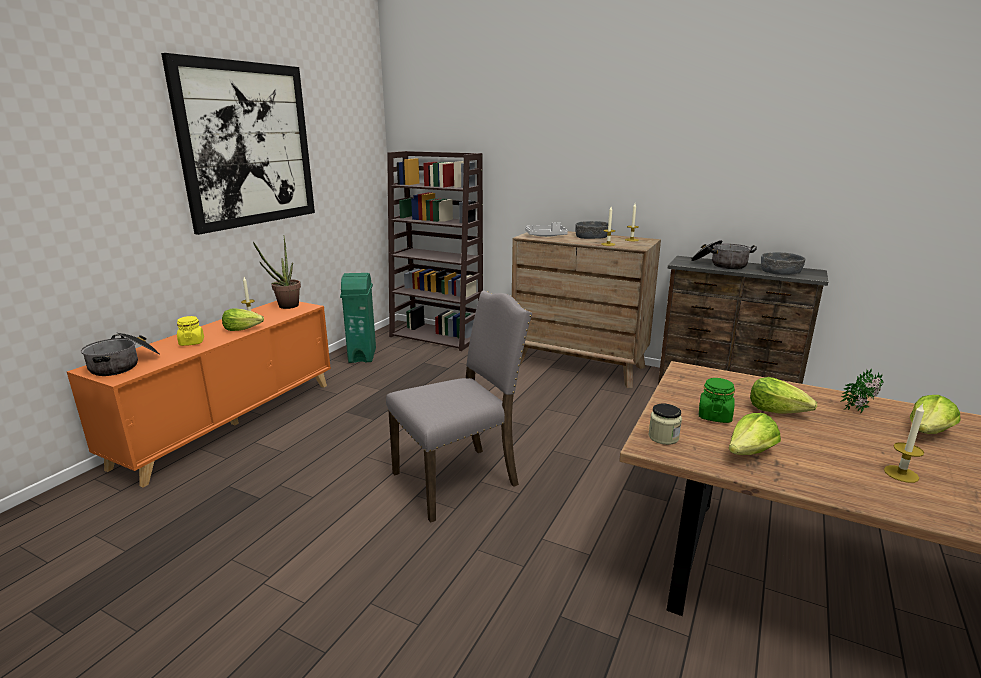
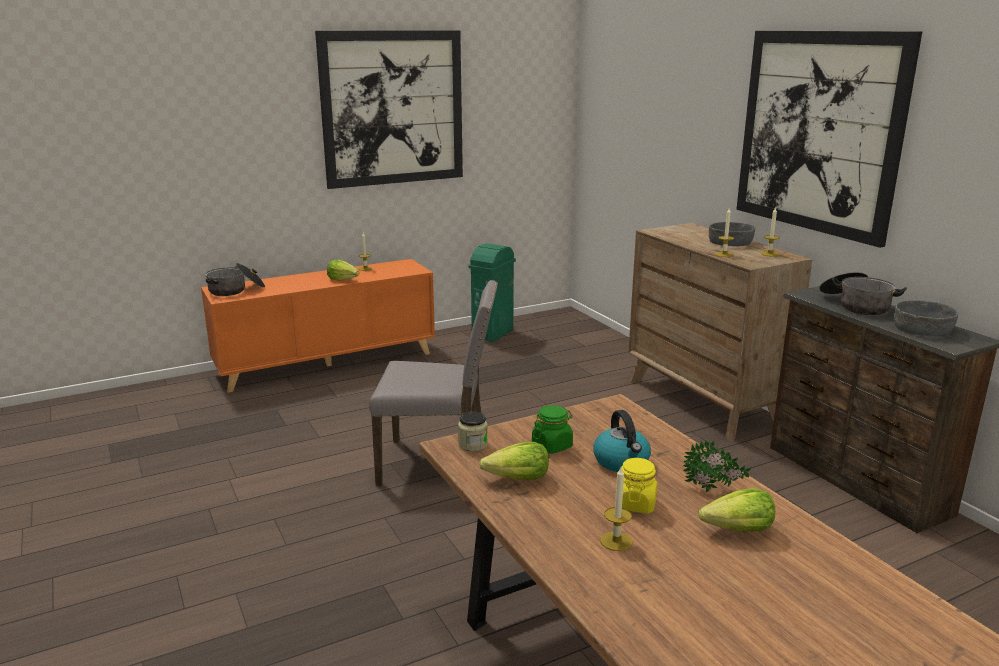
camera: 35 degrees right, 0 degrees up
(192, 342) = (296, 283): yellow jar -> yellow jar (635, 504)
(285, 307) = (401, 267): potted plant -> none
(437, 336) = (589, 332): brown bookcase -> none
(546, 236) = (677, 234): grey tray -> none
(657, 143) = (819, 132): none -> picture
(777, 411) = (622, 462): lettuce -> kettle

